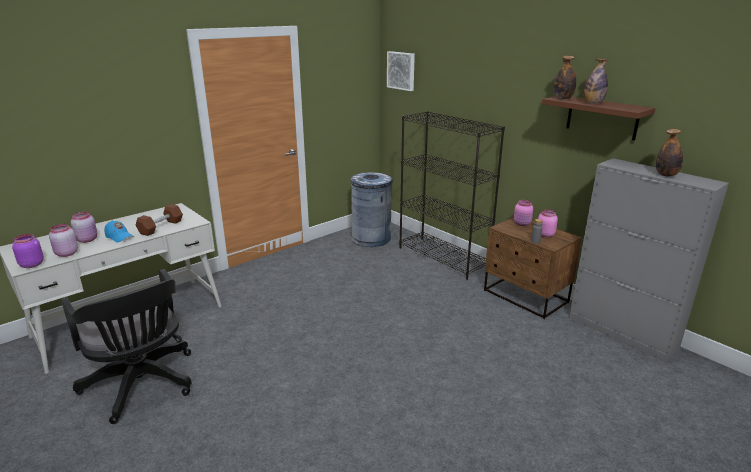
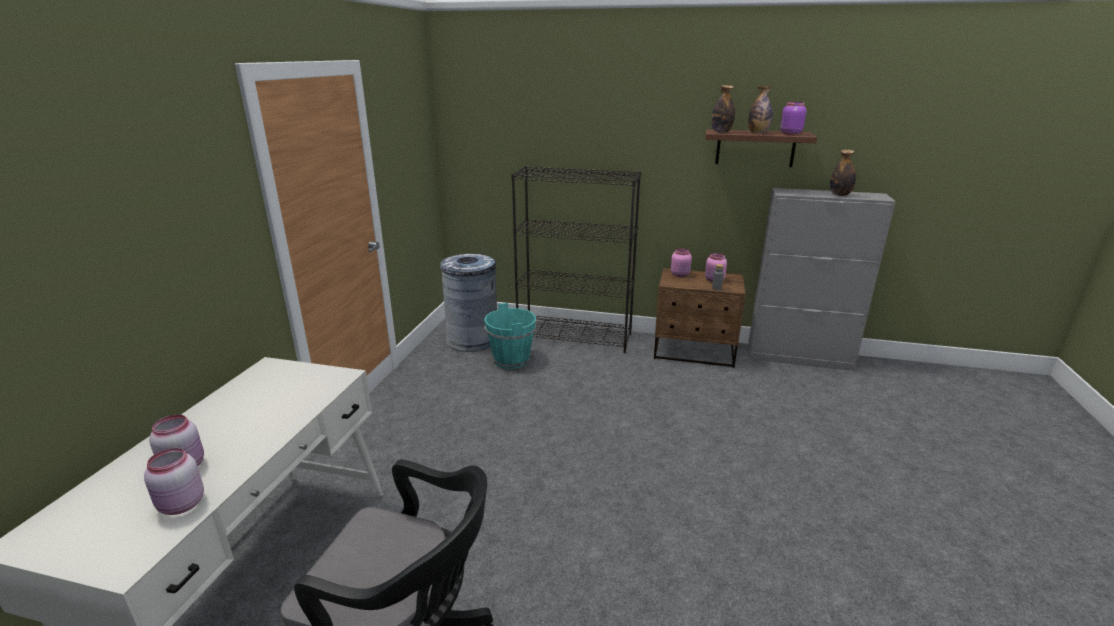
camera: 35 degrees left, 0 degrees up
(31, 264) = (133, 553): purple jar -> purple jar (790, 133)
(119, 237) = (244, 440): blue cap -> none
(161, 227) = (295, 401): brown dumbbell -> none
(380, 259) = (512, 360): none -> turquoise bucket
(401, 70) = (473, 119): picture -> none

